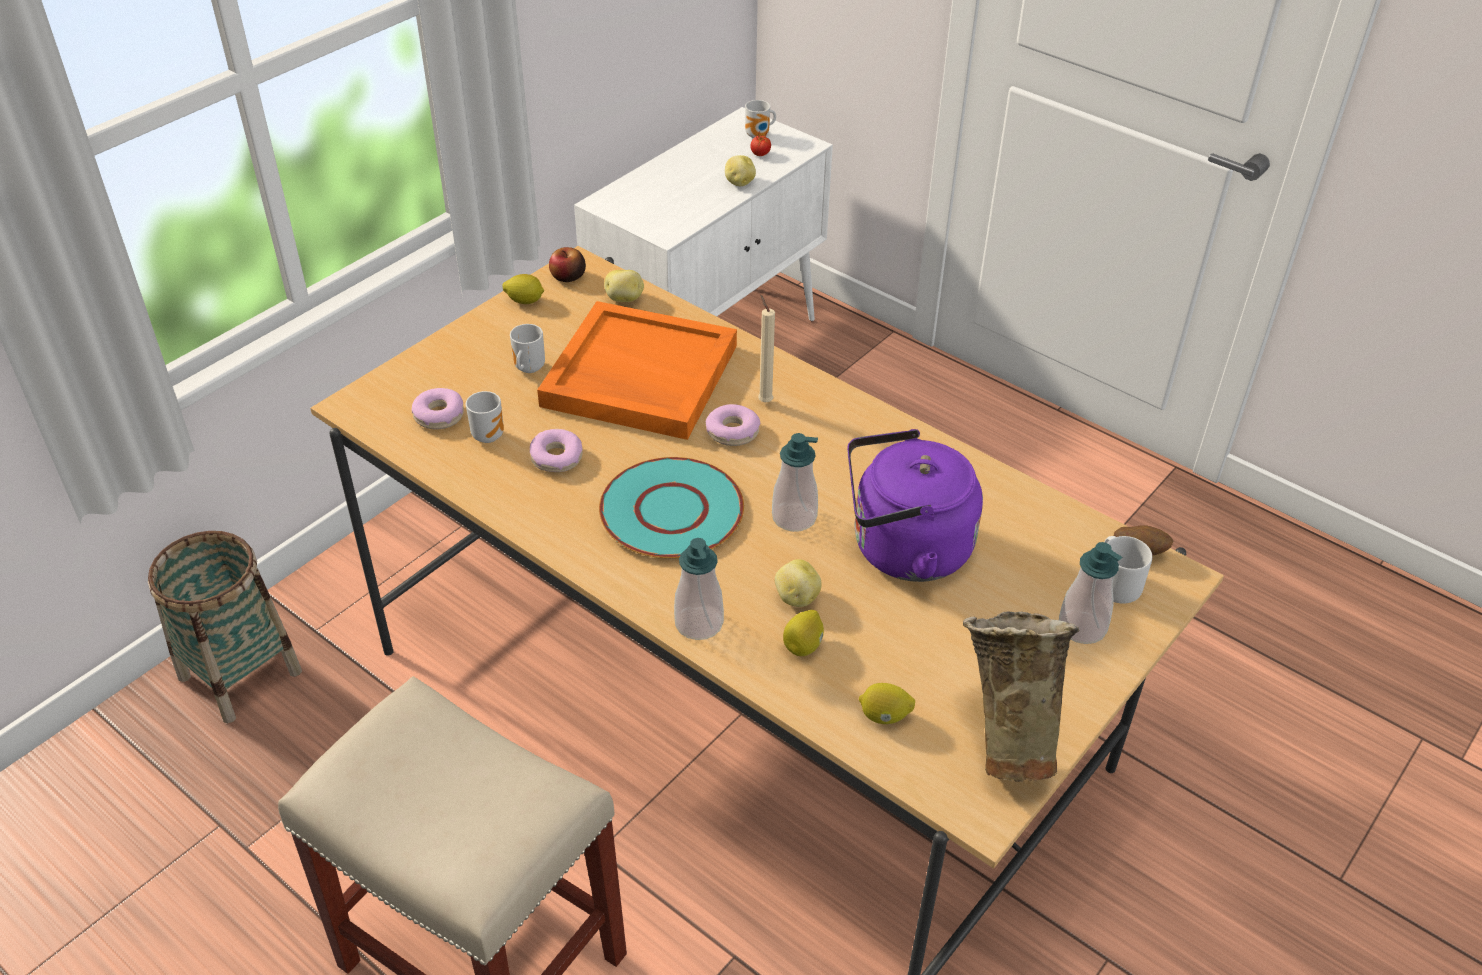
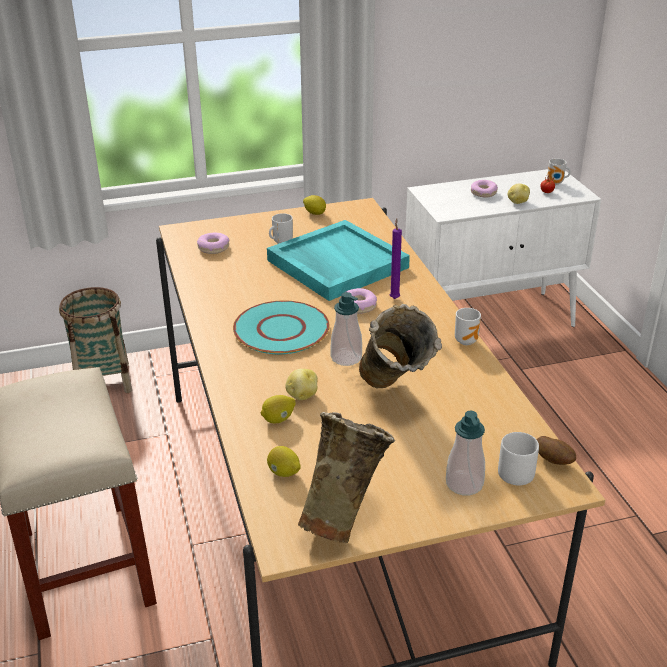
camera: 35 degrees right, 10 degrees down
(489, 435) = (227, 264): mug -> mug (467, 340)
(556, 458) = (249, 285): donut -> donut (483, 193)
(568, 277) = (350, 209): apple -> none
(625, 299) = (370, 228): potato -> none
(638, 376) = (336, 264): orange tray -> turquoise tray
(699, 623) = (234, 385): soap dispenser -> none
(764, 400) = (394, 298): beige candle -> purple candle
(903, 550) = (393, 398): purple kettle -> beige vase

